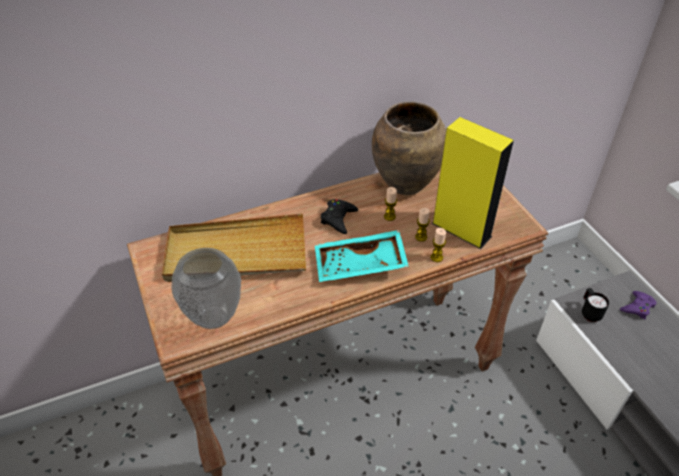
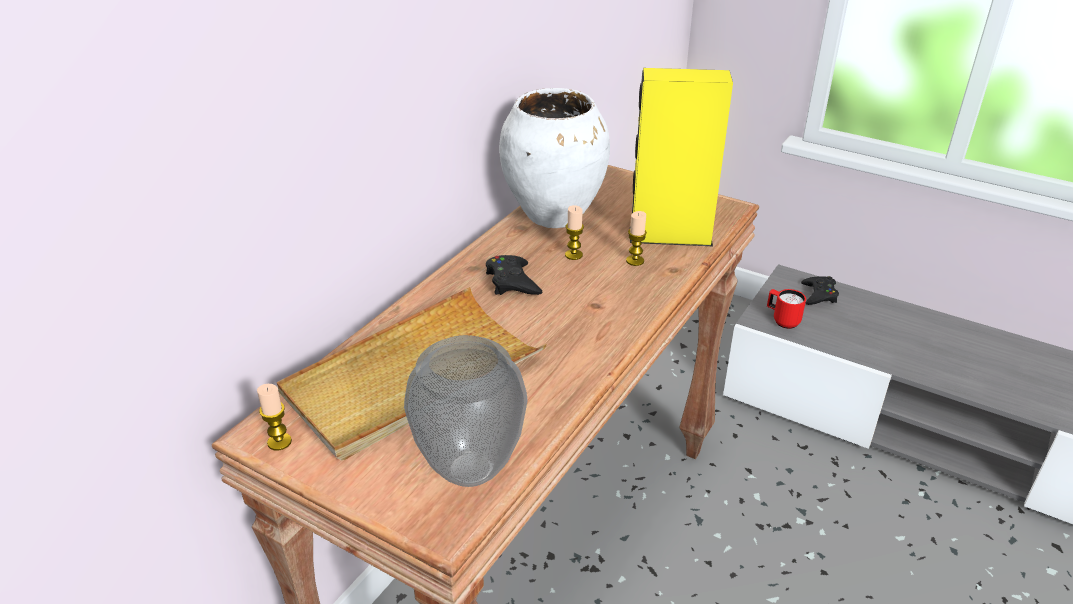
camera: 35 degrees left, 10 degrees down
(360, 266) = (599, 319): turquoise tray -> none
(406, 184) = (555, 216): brown vase -> white vase
(436, 257) = (676, 273): candle -> candle (279, 442)
(589, 312) = (782, 320): black mug -> red mug
(637, 307) = (819, 295): purple game controller -> black game controller

